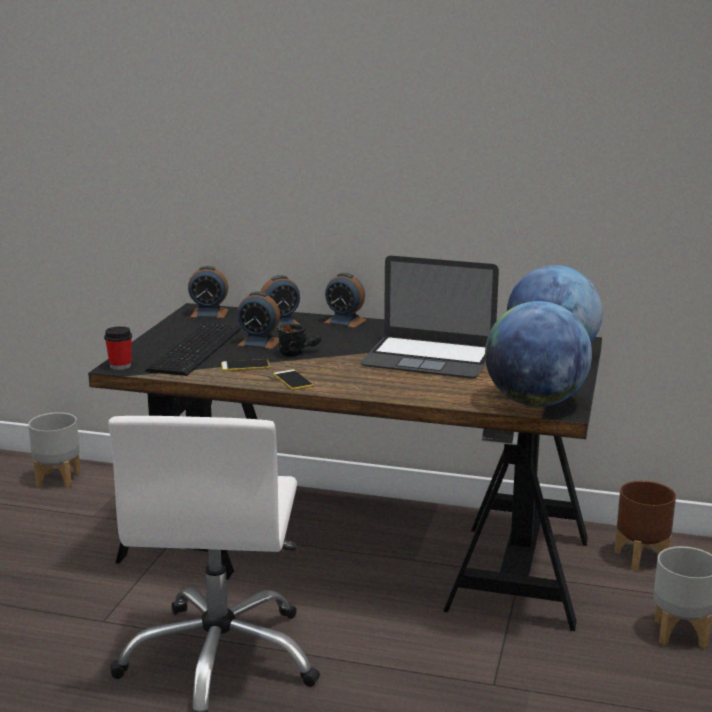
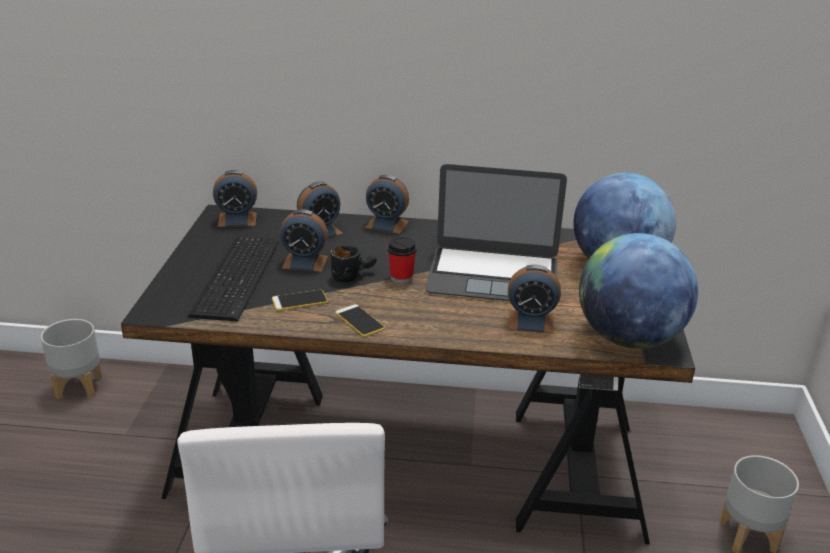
camera: 10 degrees left, 10 degrees up
(120, 366) = (156, 310): cup -> cup (401, 278)
(448, 388) = (530, 321): none -> alarm clock
(640, 557) = (683, 441): brown planter -> none

